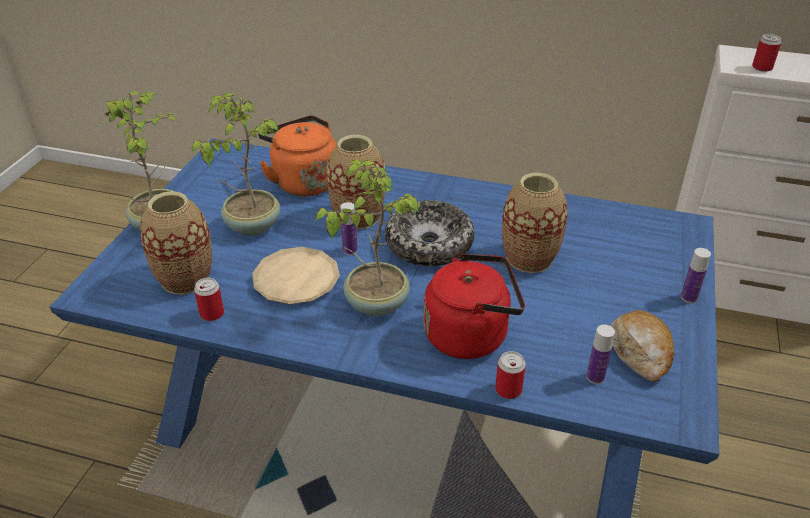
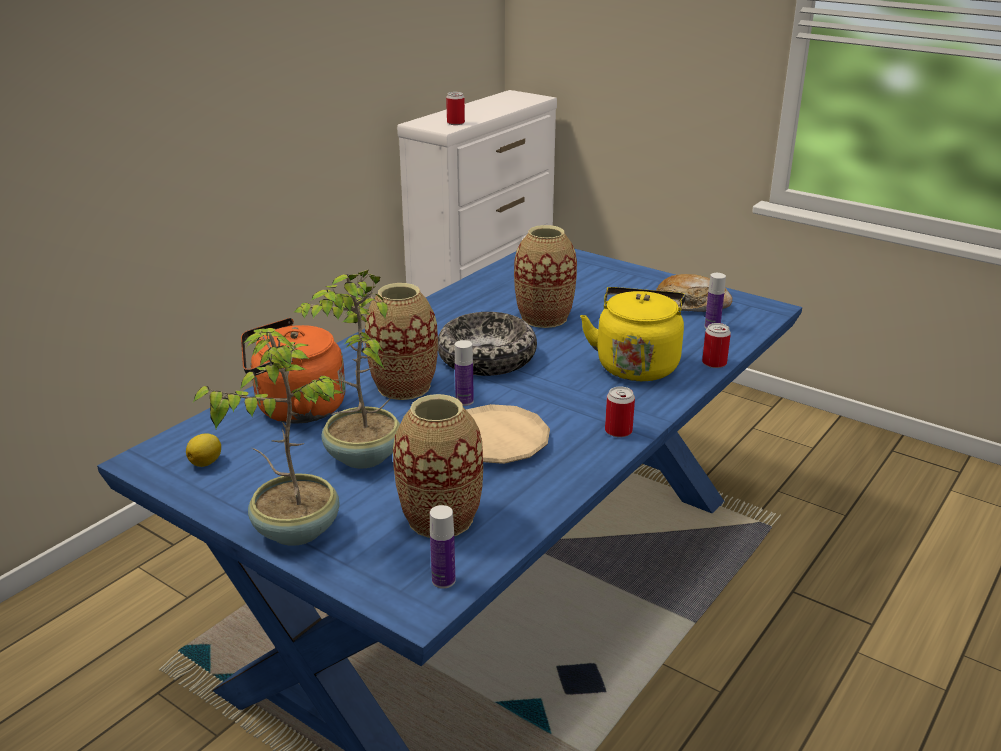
camera: 70 degrees left, 10 degrees down
(212, 314) = (524, 504): can -> can (618, 431)
(225, 171) = (206, 462): none -> lemon
(375, 303) = (564, 401): potted plant -> none
(471, 334) = (636, 364): red kettle -> yellow kettle
(688, 298) = (636, 273): bottle -> bottle (443, 580)

